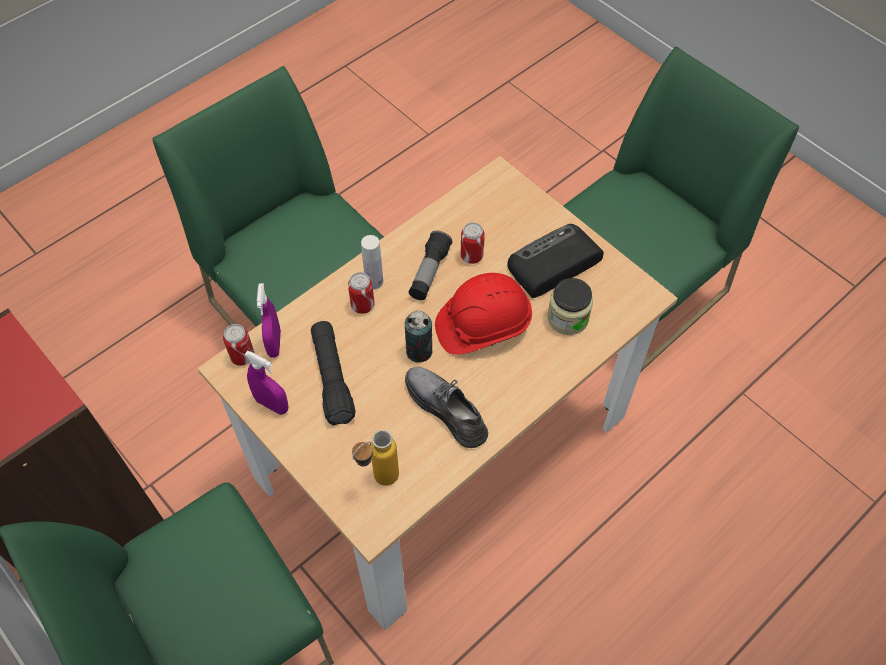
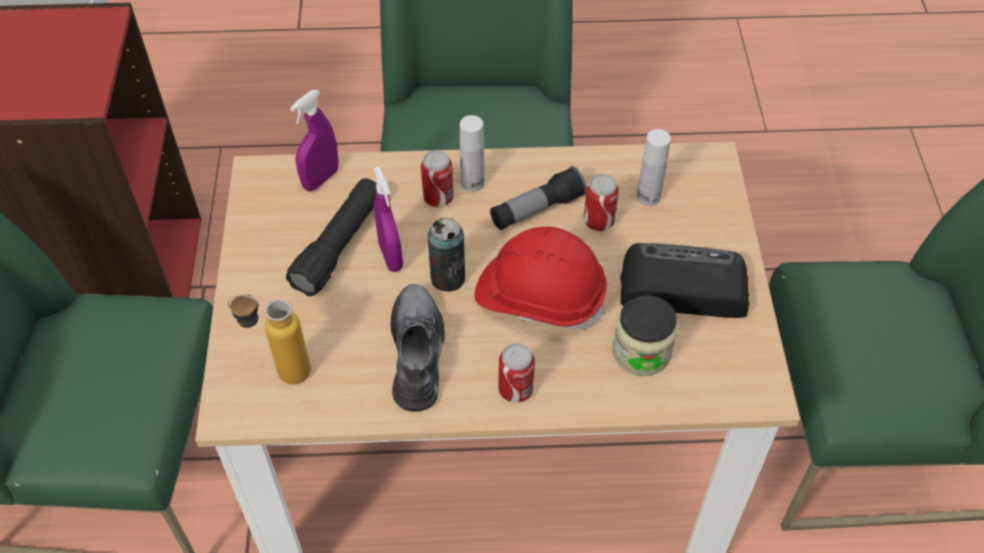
camera: 40 degrees right, 5 degrees down
(242, 356) = (281, 172): can -> can (515, 390)
(272, 404) = (261, 232): purple spray bottle -> purple spray bottle (390, 256)
(485, 222) = (648, 197): none -> white bottle

